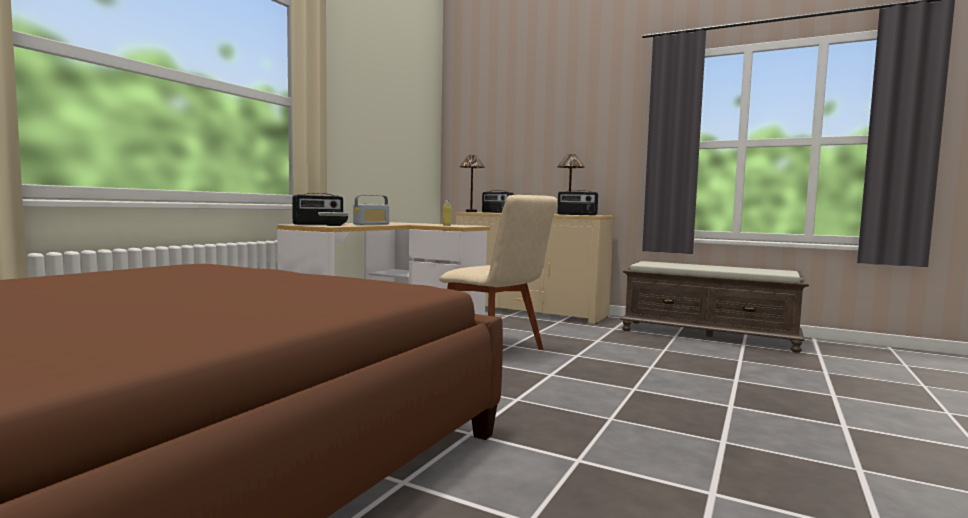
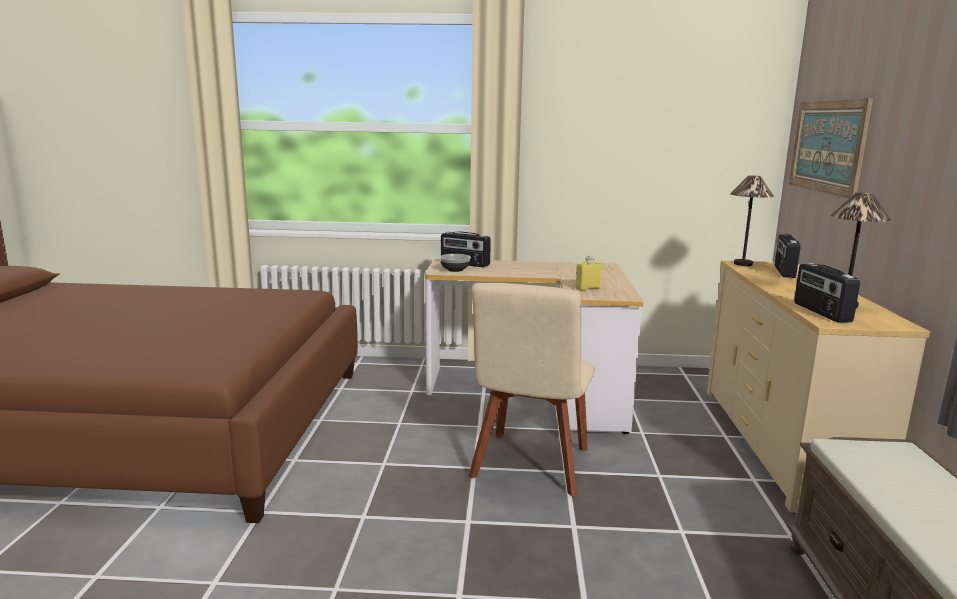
camera: 65 degrees right, 10 degrees up
(371, 224) = (519, 271): radio -> none
(491, 141) = (827, 146): none -> picture

